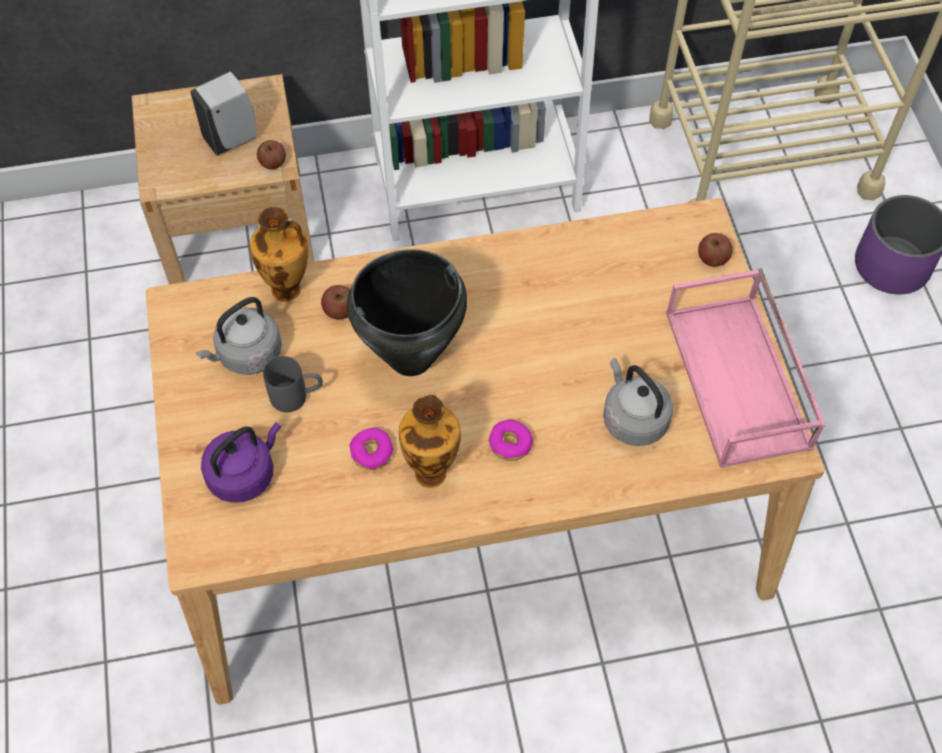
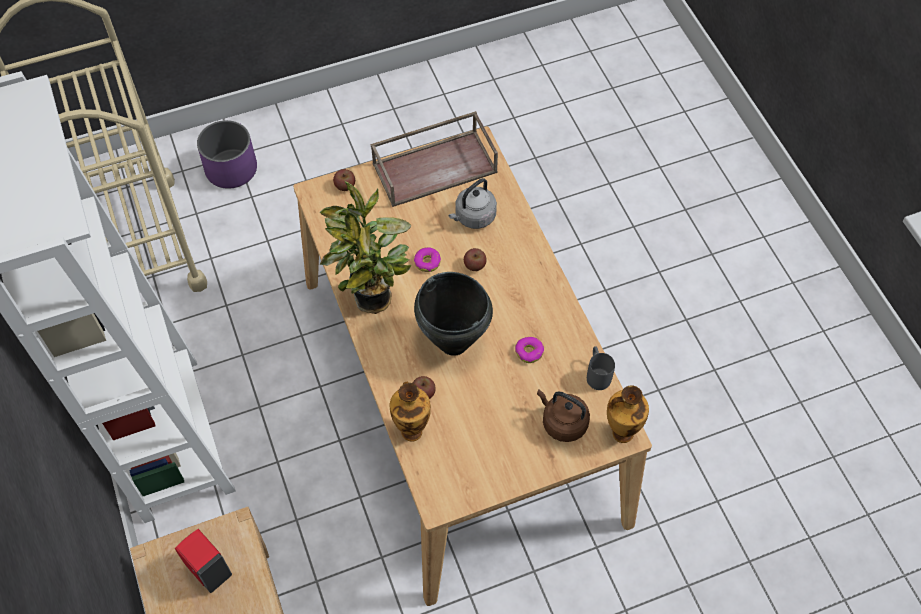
camera: 100 degrees left, 0 degrees up
(233, 138) = (208, 569): white soap dispenser -> red soap dispenser
(244, 474) = (562, 422): purple kettle -> brown kettle
(247, 355) = (471, 444): grey kettle -> none
(273, 162) = (233, 530): apple -> apple (474, 265)
(297, 396) = (497, 404): grey mug -> grey mug (597, 374)
(431, 471) = (534, 316): vase -> vase (621, 432)
(498, 270) = (373, 303): none -> potted plant
(510, 444) = (505, 277): donut -> donut (427, 262)
(739, 380) = (435, 167): pink tray -> brown tray

